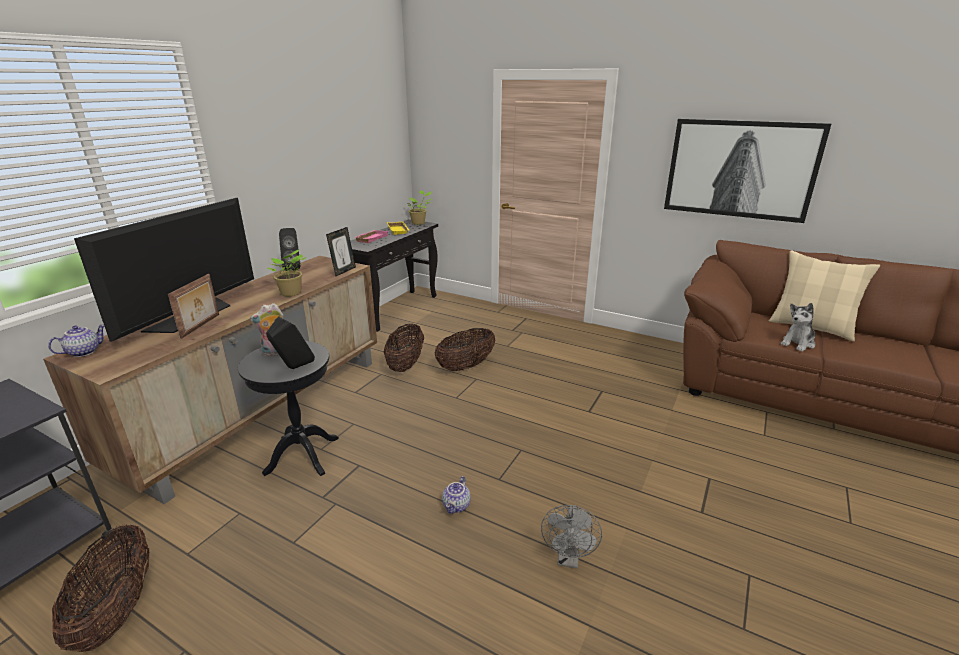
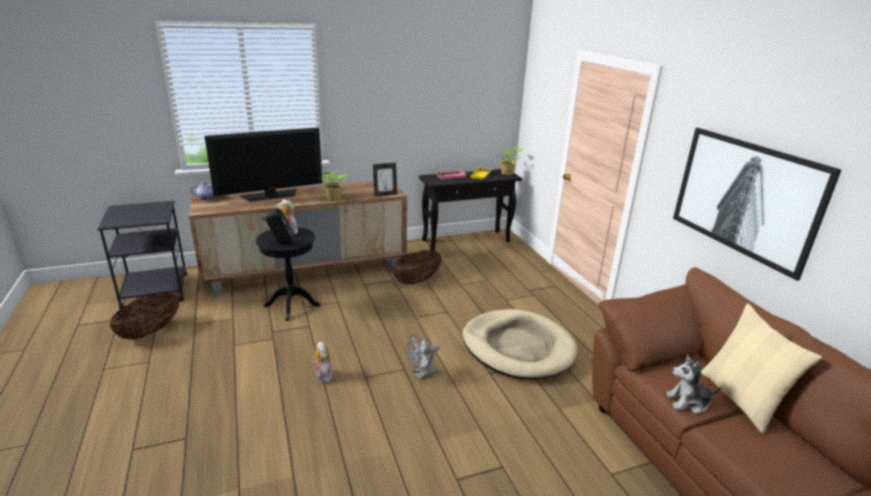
camera: 40 degrees right, 0 degrees up
(201, 326) = (265, 202): picture frame -> none
(293, 268) = (362, 183): black speaker -> none
(457, 506) = (322, 376): teapot -> plush toy
(466, 366) = (453, 300): basket -> none
(568, 559) = (334, 441): grey fan -> grey fan (422, 374)
(575, 380) = (517, 347): none -> beige dog bed

